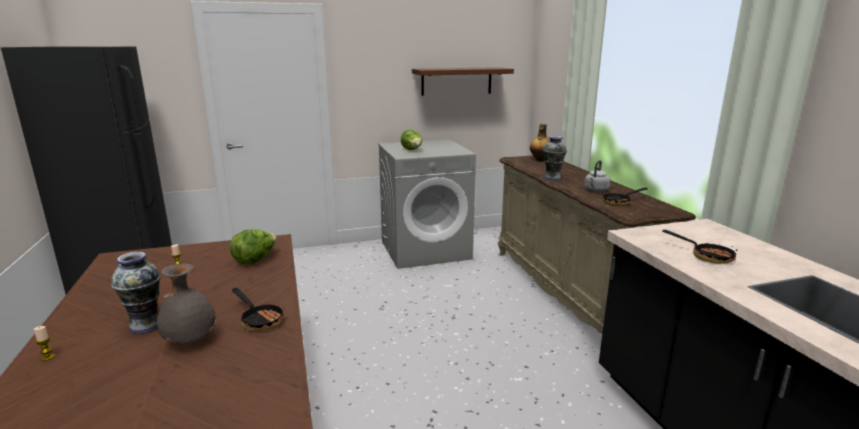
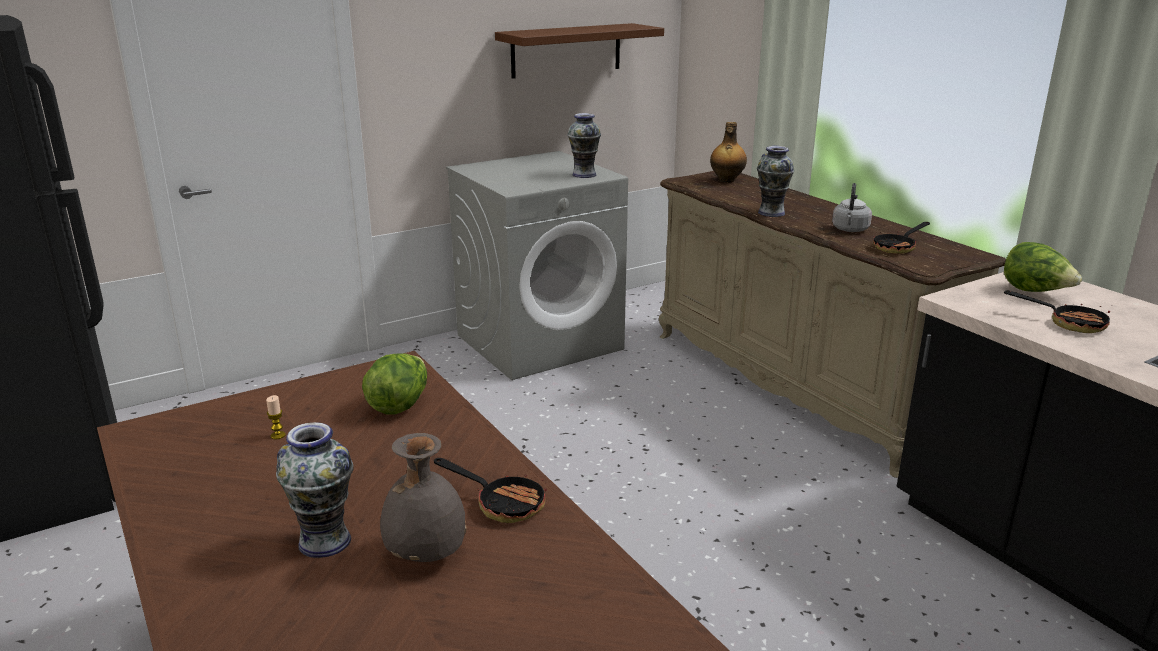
camera: 15 degrees left, 5 degrees up
(48, 357) = (209, 620): candle -> none
(412, 150) = (519, 177): lettuce -> lettuce (1035, 292)
(451, 151) = (584, 175): none -> vase

